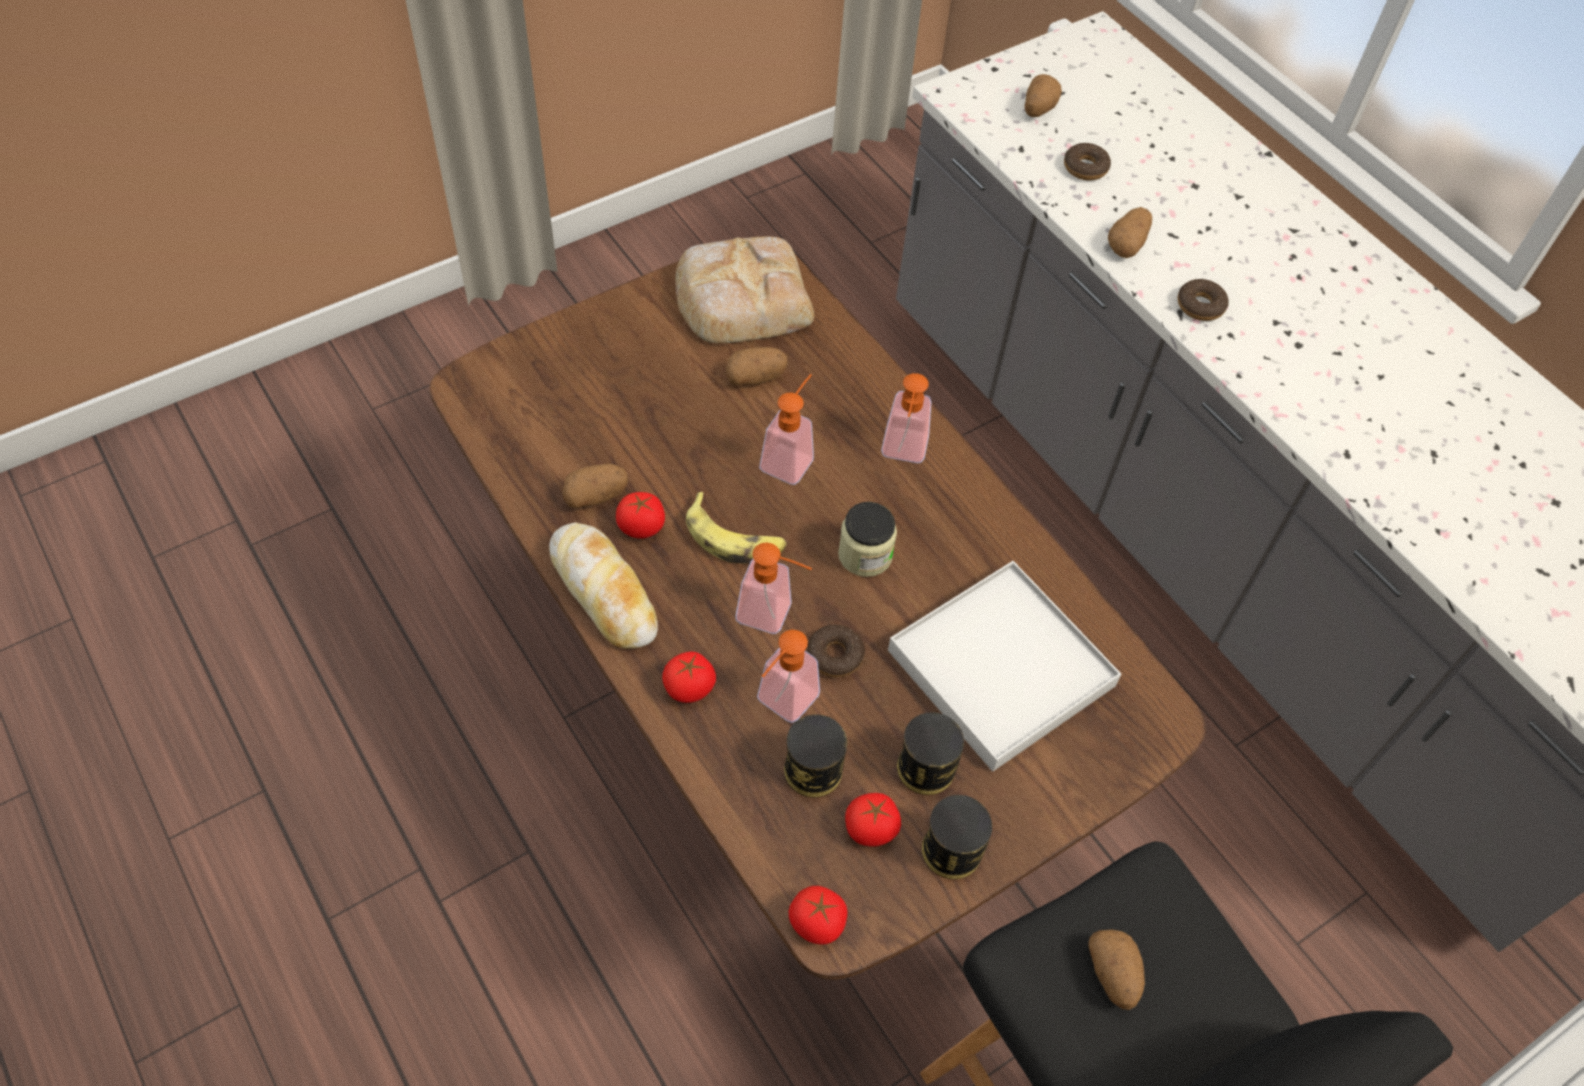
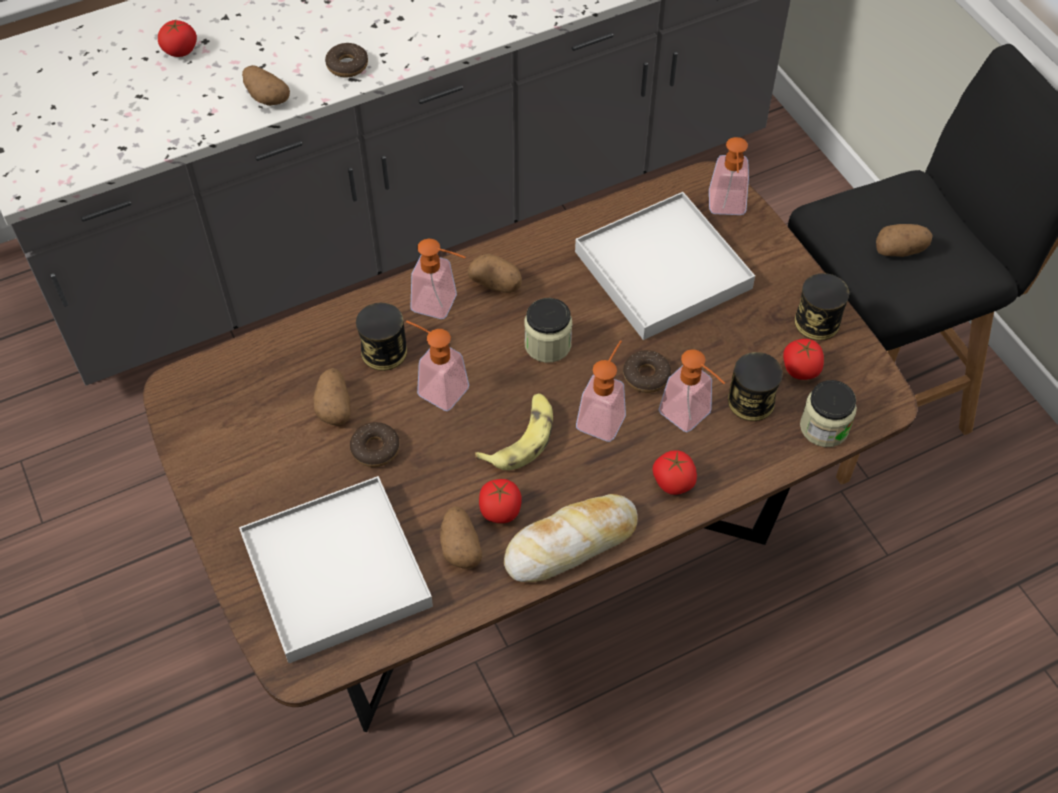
camera: 80 degrees left, 0 degrees up
(564, 401) = (337, 572): none -> white tray
(740, 297) = (226, 410): bread -> none
(784, 855) = (824, 427): none -> jar
(816, 923) = (878, 411): tomato -> tomato (180, 50)
(926, 768) = (749, 328): can -> can (384, 351)
(1038, 109) = (70, 127): potato -> potato (496, 284)
(1085, 168) = (161, 107): donut -> donut (375, 449)
(1122, 740) = (727, 209): none -> soap dispenser

